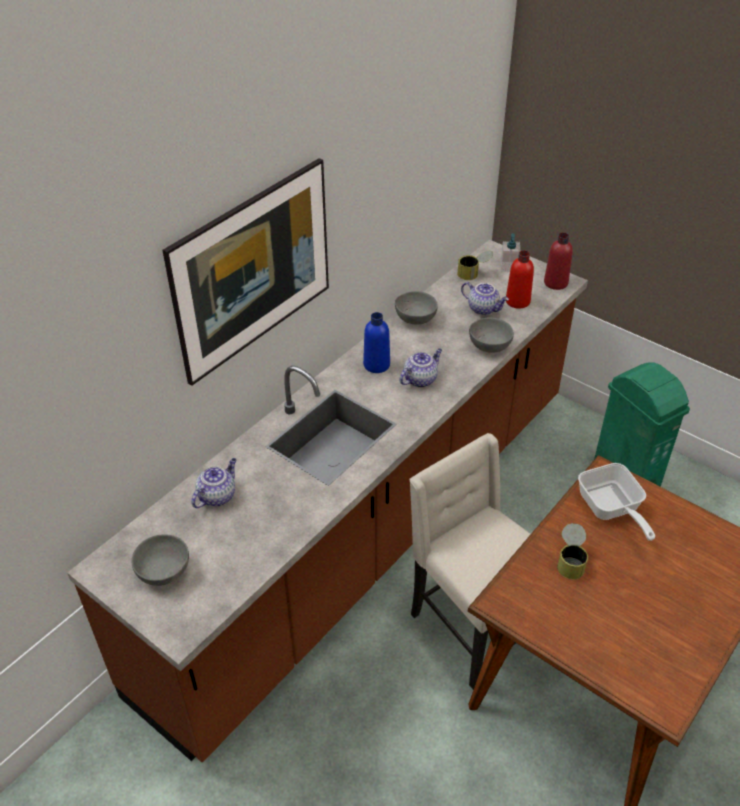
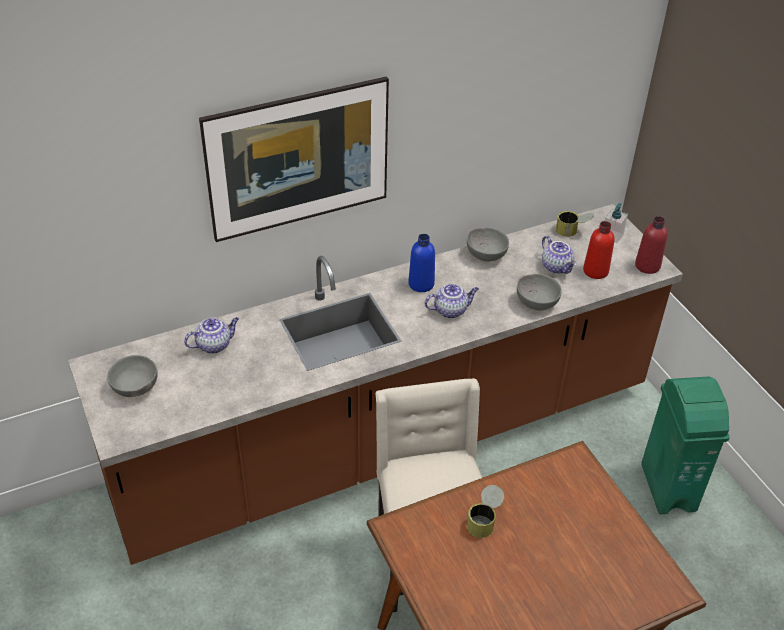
camera: 25 degrees right, 0 degrees up
(611, 510) = (556, 493): frying pan -> none

